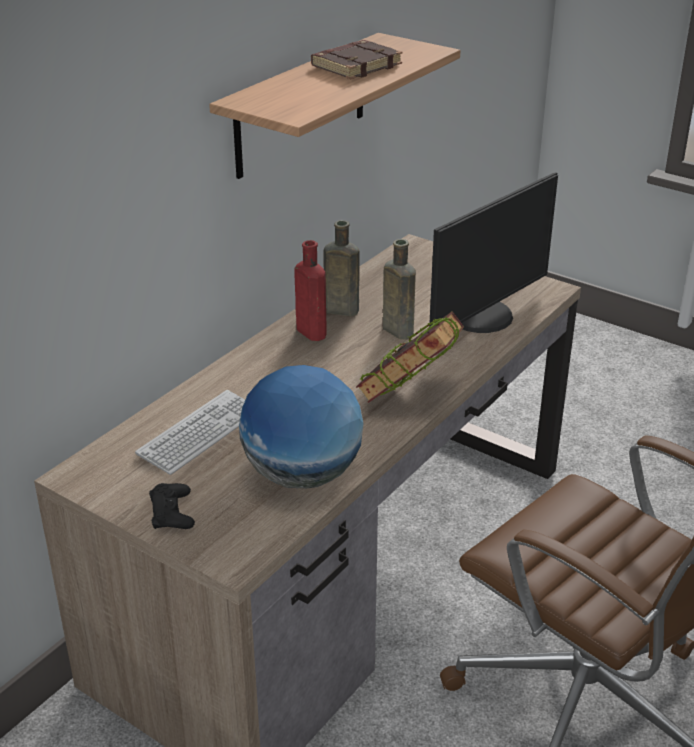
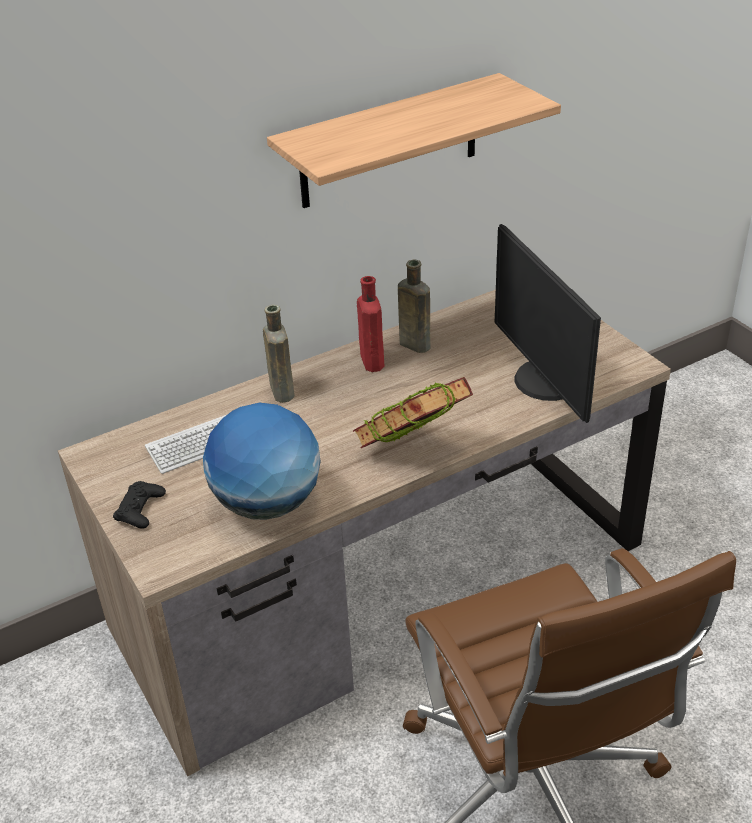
camera: 25 degrees right, 5 degrees up
(356, 66) = (438, 111): brown book -> none
(396, 330) = (451, 376): brown bottle -> brown bottle (281, 390)
(483, 317) = (544, 381): monitor -> monitor turned 90 degrees clockwise

